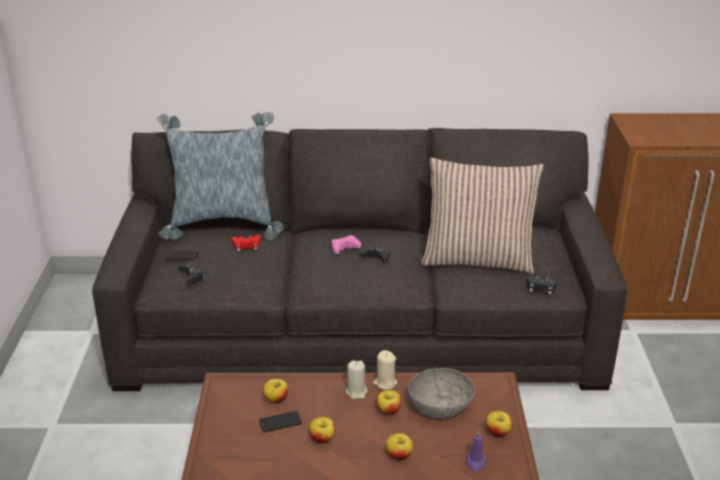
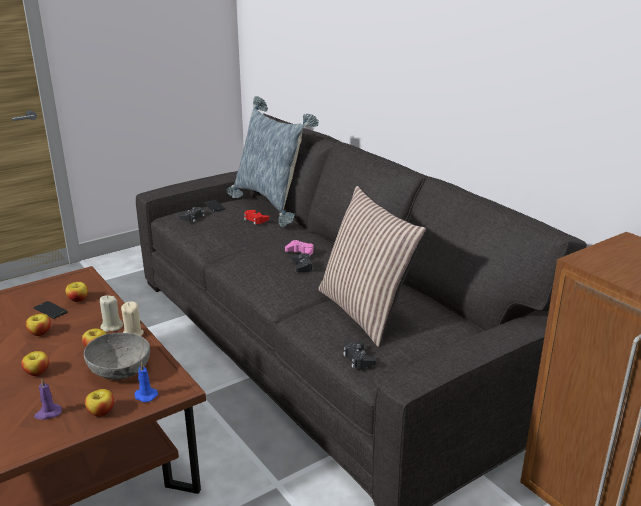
camera: 55 degrees right, 5 degrees down
(492, 403) = (145, 395): none -> blue candle

